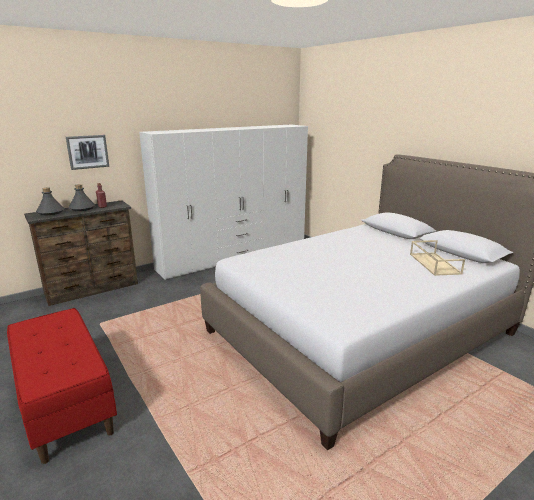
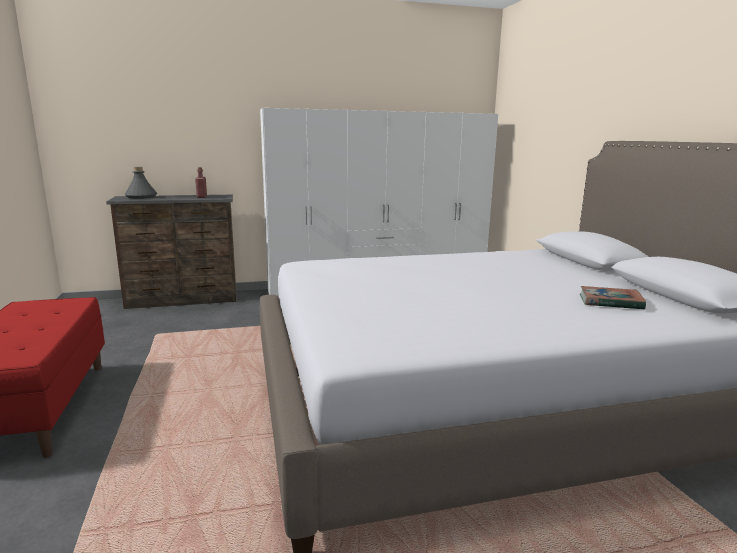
camera: 20 degrees right, 5 degrees down
(82, 208) = (178, 196): grey bottle -> none
(87, 152) = (195, 130): picture -> none
(433, 263) = (610, 302): beige tray -> book

